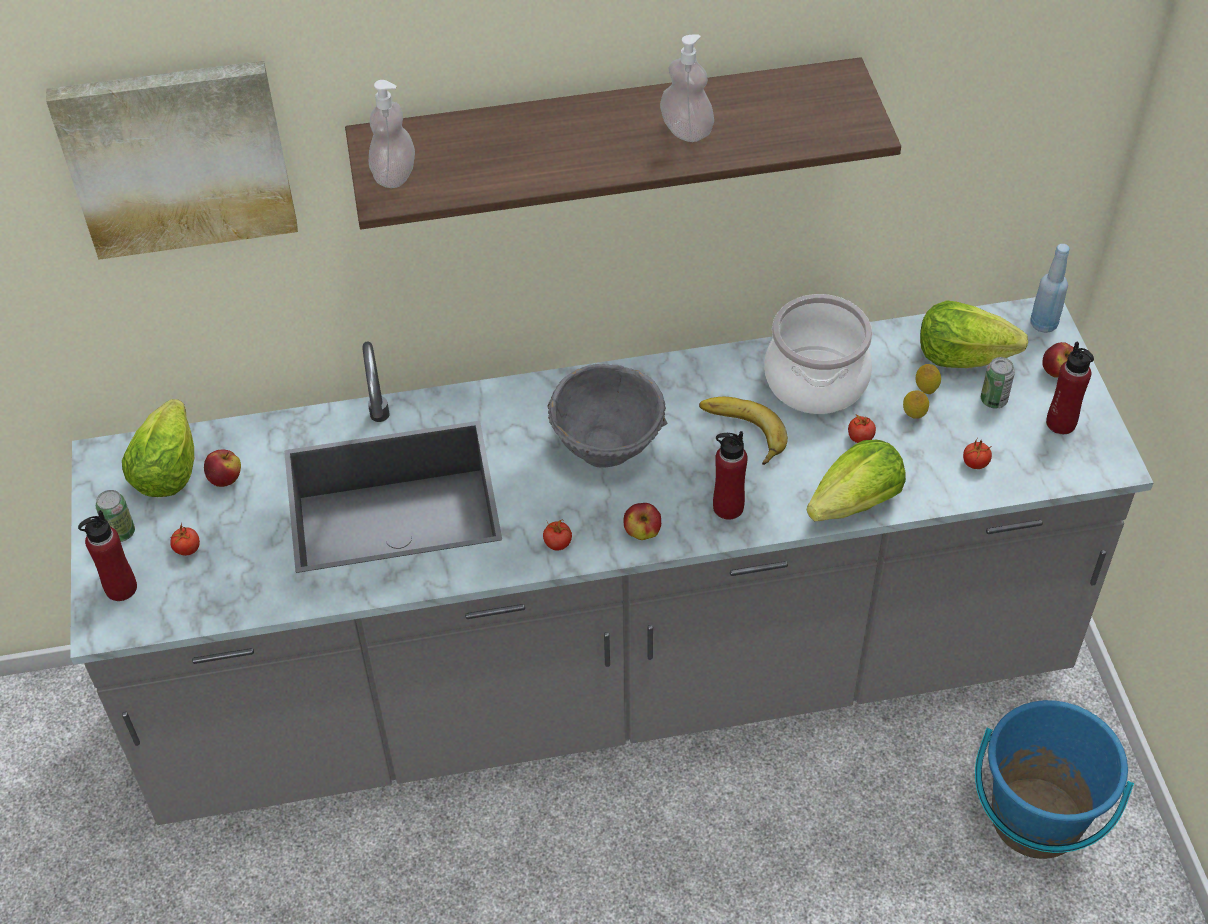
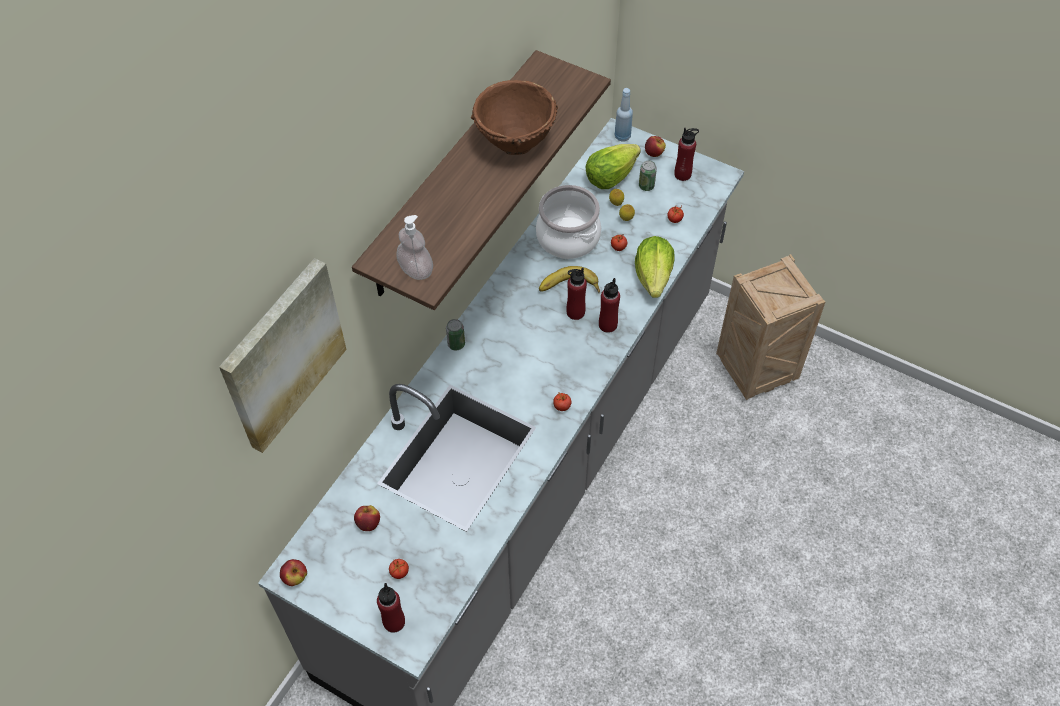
camera: 50 degrees left, 5 degrees up
(121, 532) = (354, 598): can -> can (456, 344)
(167, 471) = (332, 548): lettuce -> none
(608, 447) = (523, 344): grey bowl -> none
(642, 533) = (589, 368): apple -> apple (295, 578)
(686, 130) = (514, 141): soap dispenser -> brown bowl
(711, 463) = (575, 312): none -> red bottle
(1035, 820) = (756, 370): blue bucket -> crate

